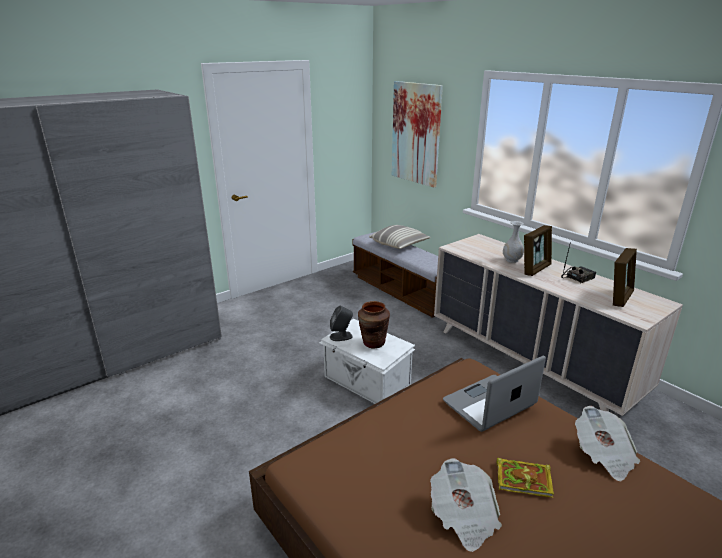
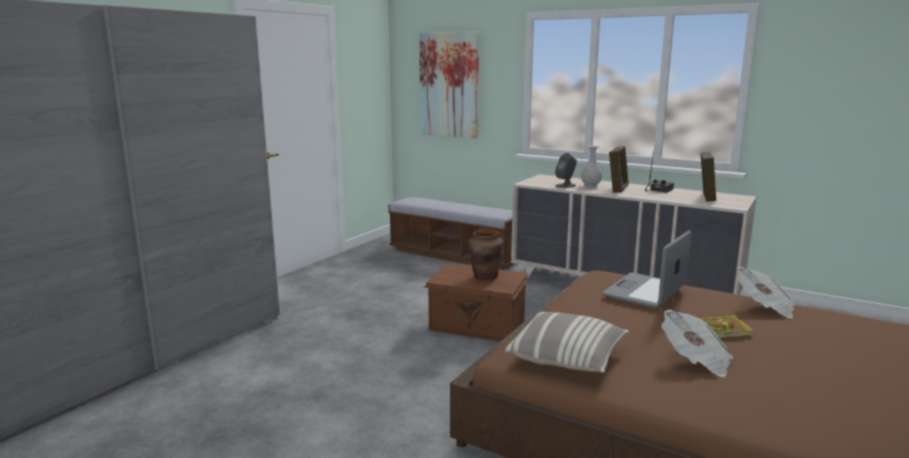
camera: 20 degrees left, 10 degrees down
(341, 336) = (446, 277): grey speaker -> grey speaker (565, 185)
(366, 381) = (477, 326): white storage box -> brown storage box
(399, 245) = (446, 203): pillow -> pillow (567, 358)

